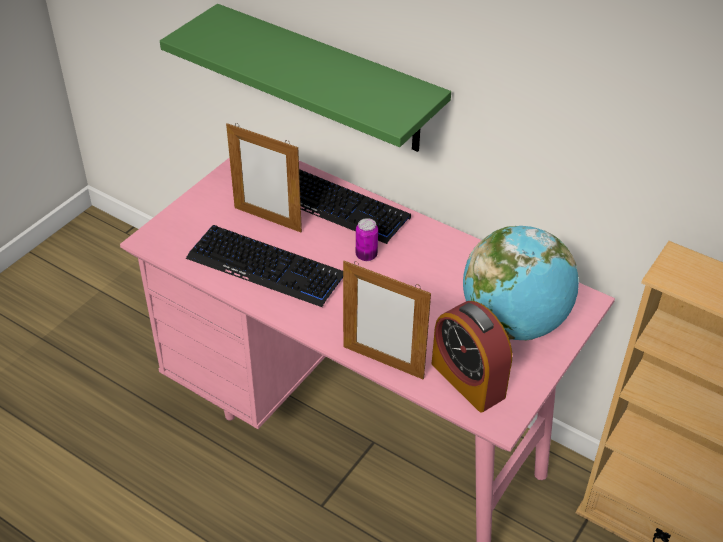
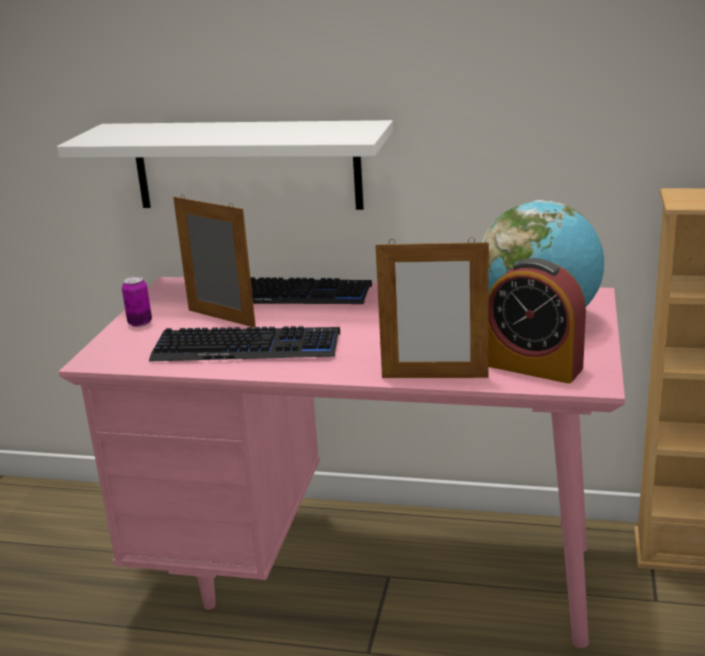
camera: 20 degrees left, 20 degrees down
(267, 219) = (221, 318): picture frame -> picture frame turned 150 degrees counterclockwise
(328, 80) = (246, 165): green shelf -> white shelf
(366, 255) = (348, 317): can -> can (140, 323)

